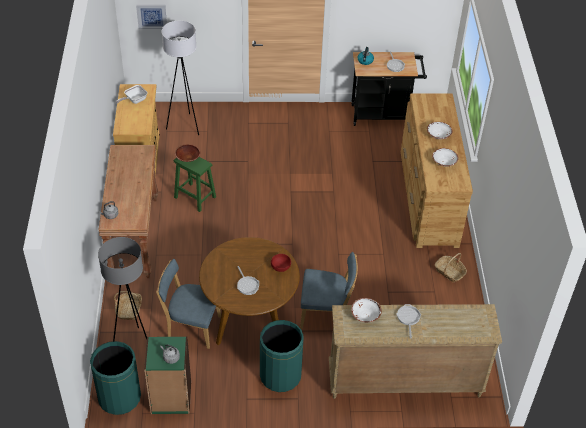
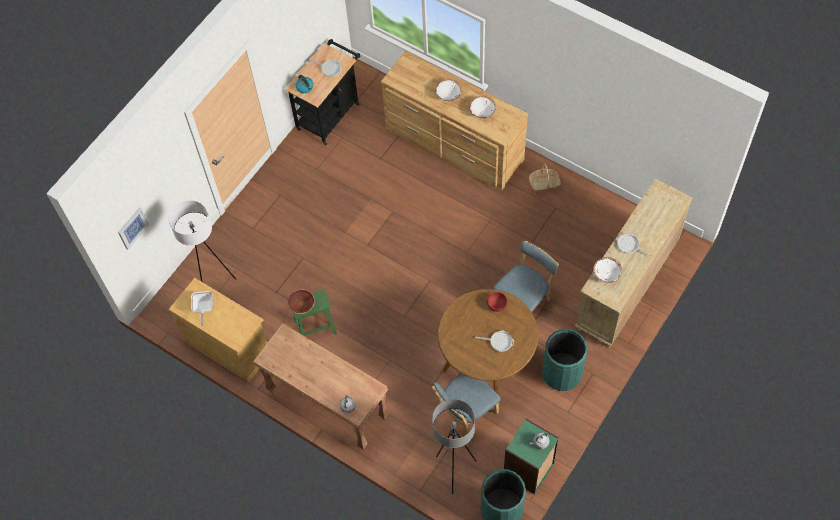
camera: 50 degrees left, 15 degrees up
(129, 309) = (411, 453): basket -> none

